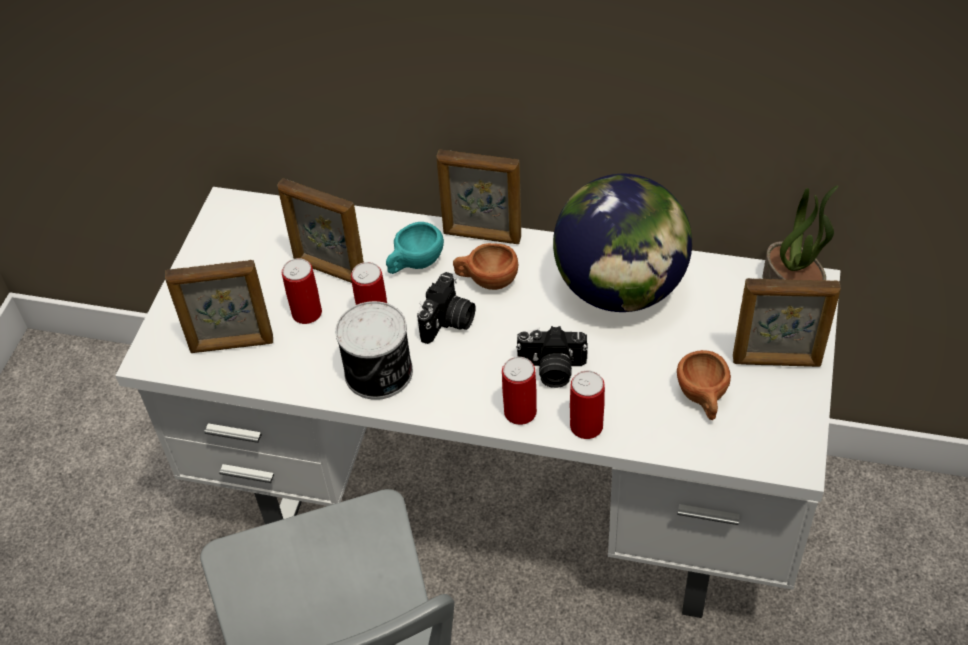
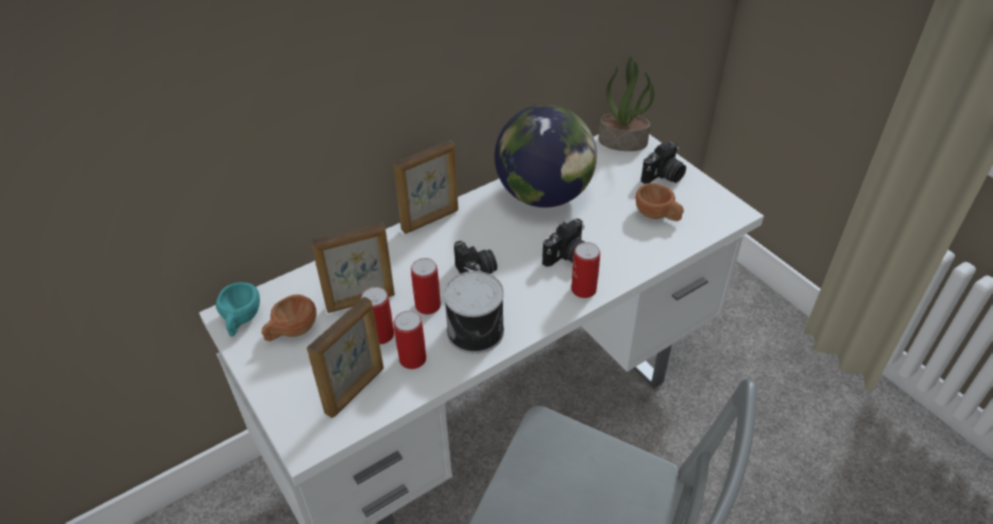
camera: 50 degrees left, 5 degrees down
(414, 264) = (411, 261): turquoise cup -> turquoise cup (241, 320)
(486, 280) = (467, 240): brown cup -> brown cup (291, 331)
(586, 426) = (625, 270): can -> can (412, 359)
(777, 362) = (663, 176): picture frame -> camera

